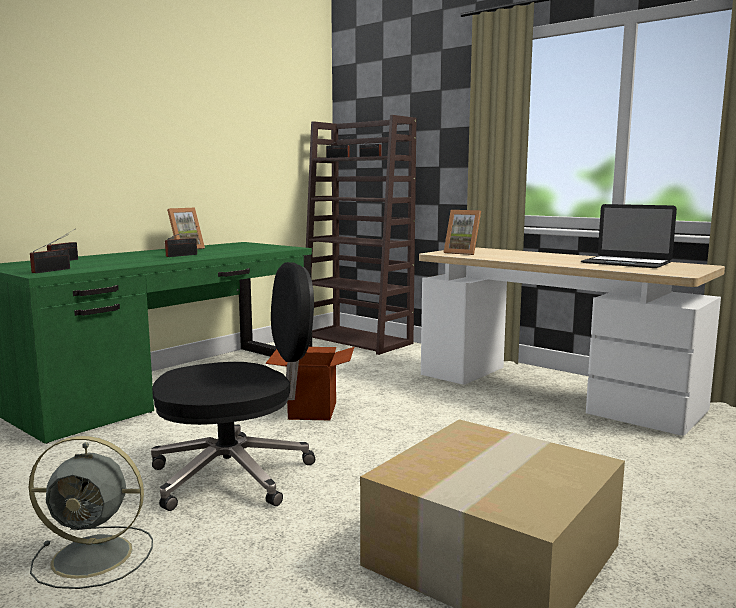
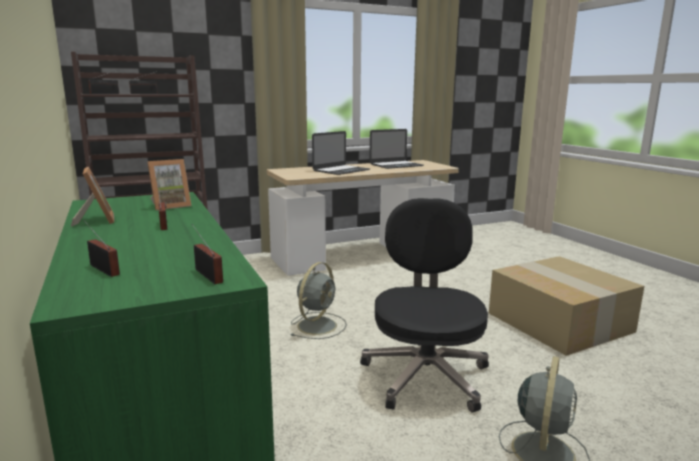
camera: 65 degrees left, 5 degrees up
(312, 410) = (318, 325): cardboard box -> grey fan
(463, 253) = (303, 174): picture frame -> picture frame (170, 206)
(520, 256) = (341, 170): none -> laptop

